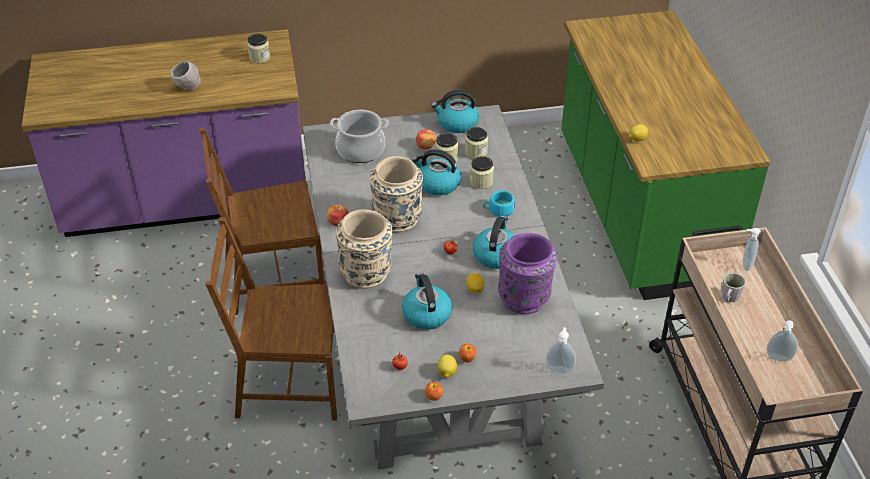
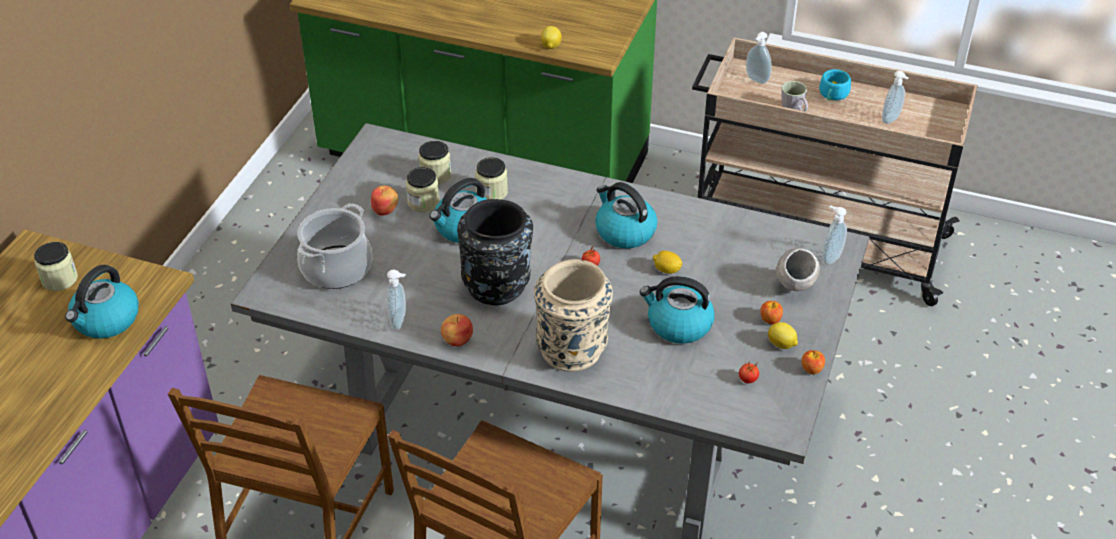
camera: 60 degrees left, 0 degrees up
(188, 88) = (48, 379): grey bowl -> grey bowl (794, 288)
(336, 193) = (400, 322): none -> soap dispenser
(397, 219) = (497, 286): beige vase -> black vase
(457, 123) = (367, 168): kettle -> kettle (106, 320)
(498, 210) = (552, 199): turquoise cup -> turquoise cup (832, 95)
(525, 298) = (709, 238): purple vase -> none

